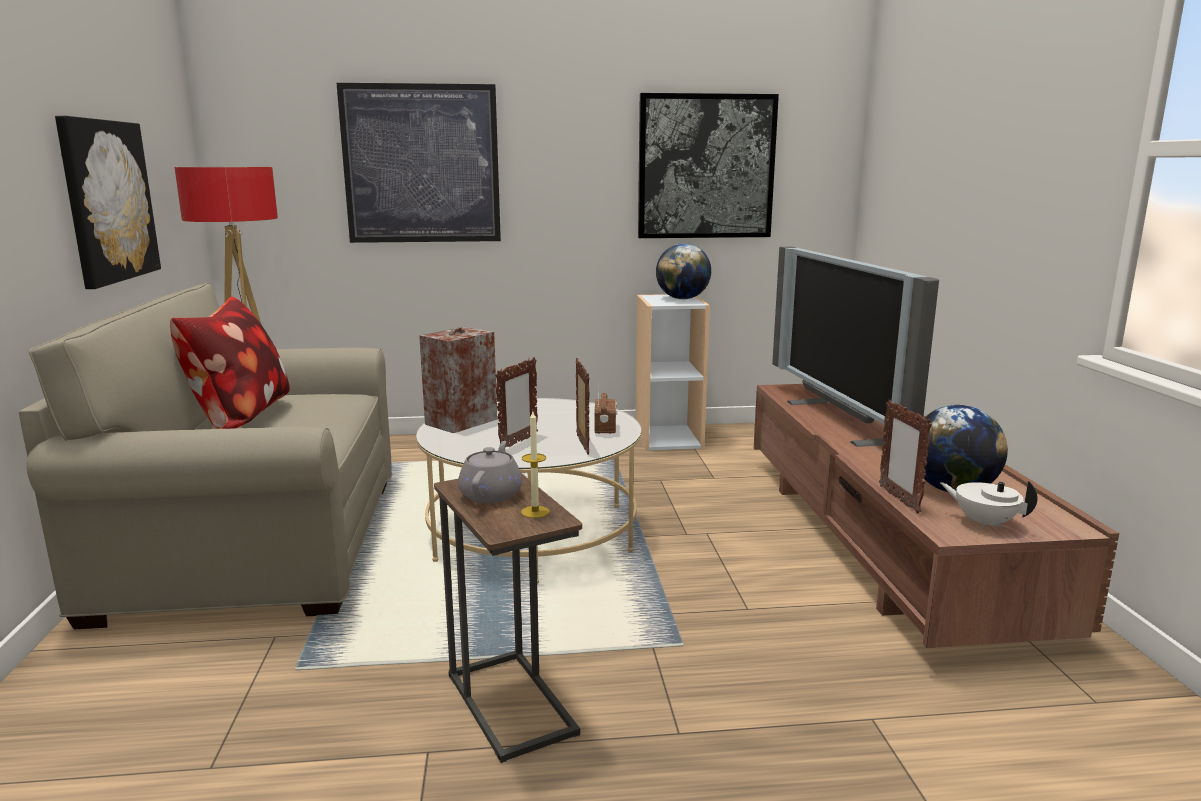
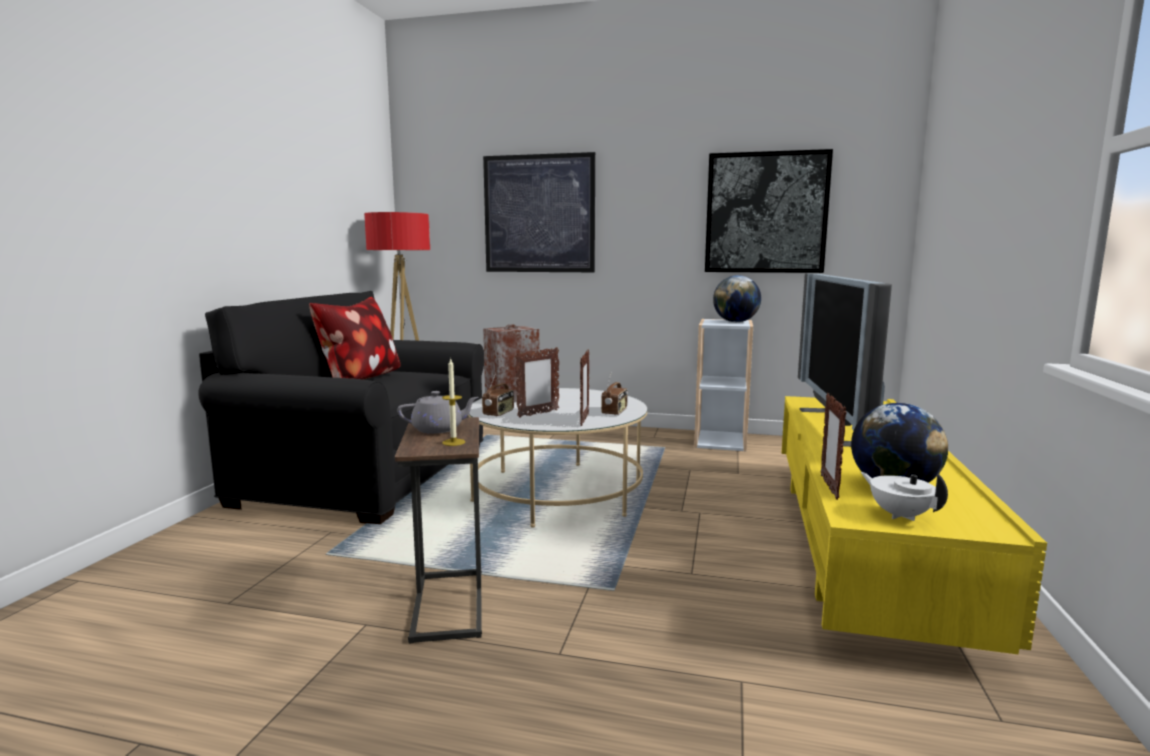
camera: 20 degrees right, 5 degrees down
(108, 201) = (304, 230): picture -> none
(260, 544) = (368, 474): beige sofa -> black sofa
(469, 447) = (499, 413): none -> radio
(491, 494) = (439, 429): grey teapot -> grey teapot turned 45 degrees clockwise
(883, 540) = (863, 541): brown tv stand -> yellow tv stand

